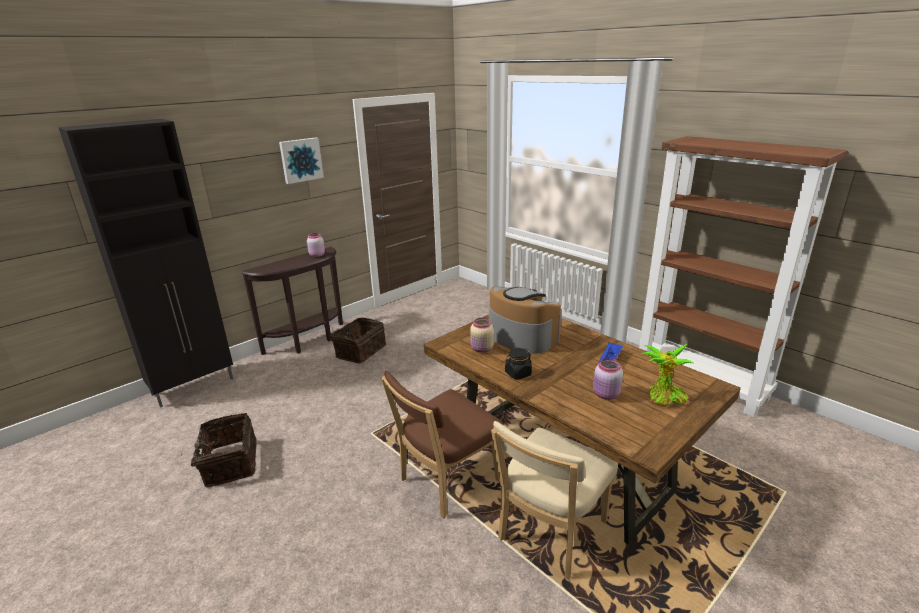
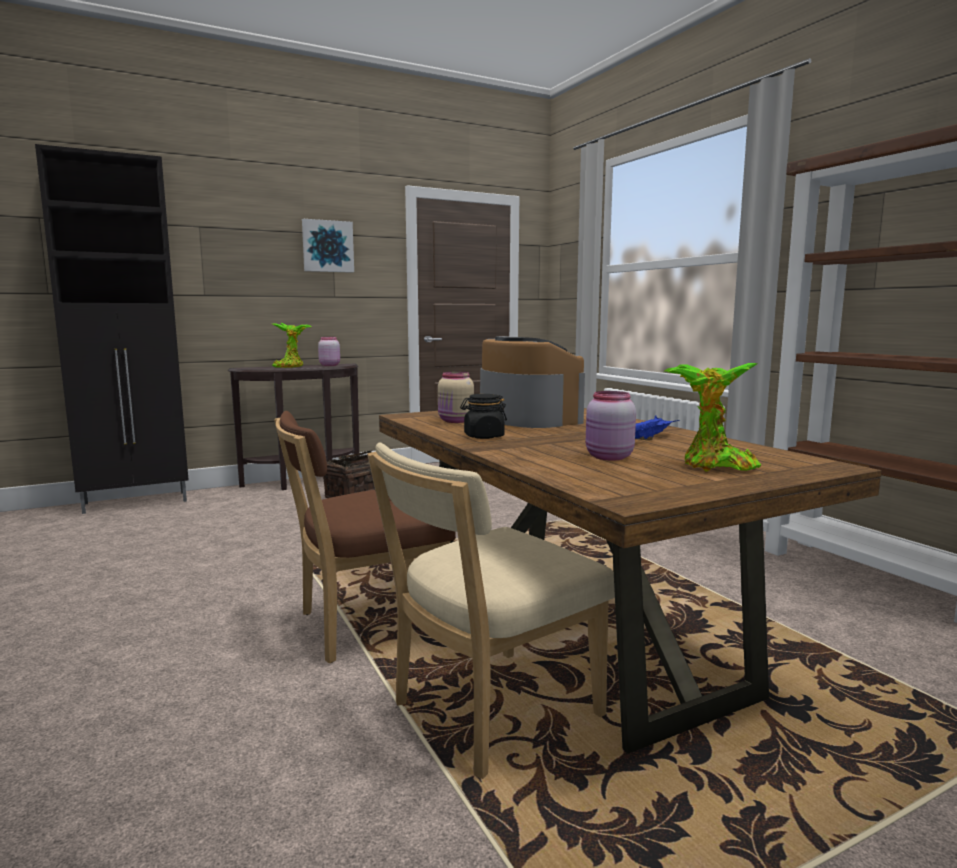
camera: 15 degrees right, 15 degrees down
(229, 464) = (102, 567): basket -> none
(290, 263) = (290, 366): none -> potted plant

